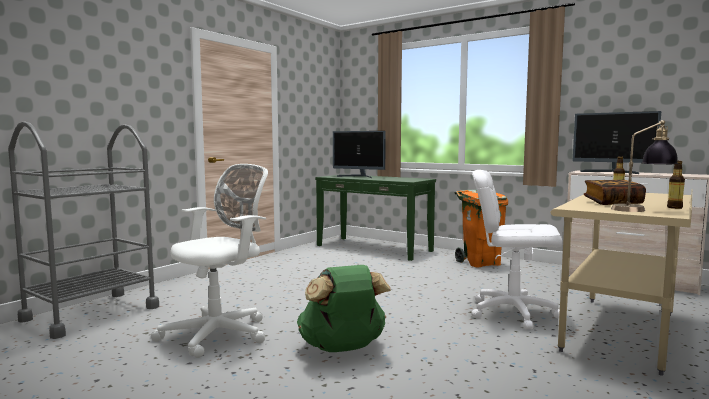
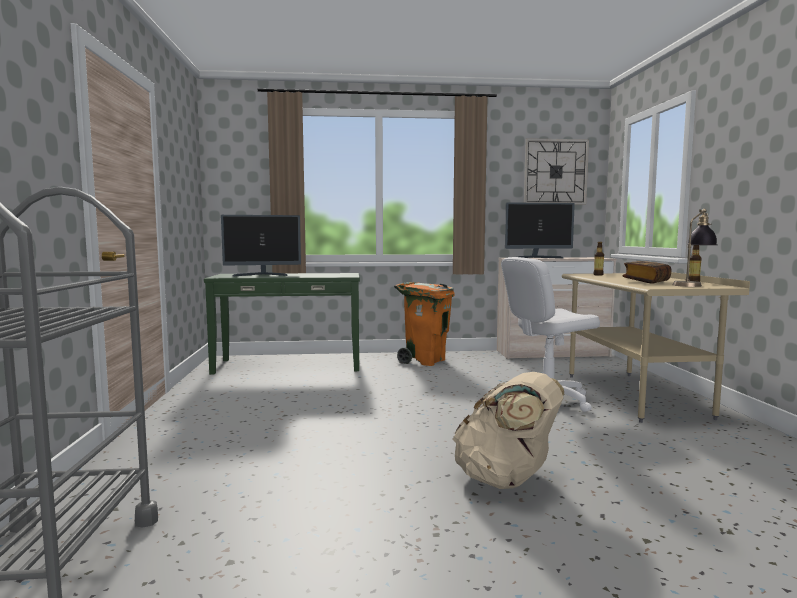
camera: 40 degrees left, 0 degrees up
(220, 333) = (344, 518): white office chair -> none
(343, 348) = (507, 480): green backpack -> beige backpack
(652, 76) = (555, 172): none -> wall clock

